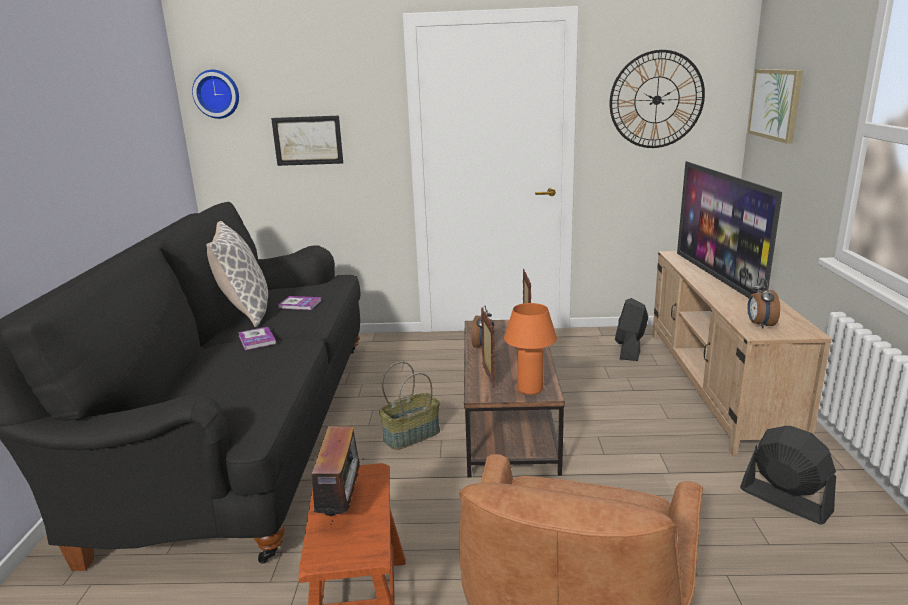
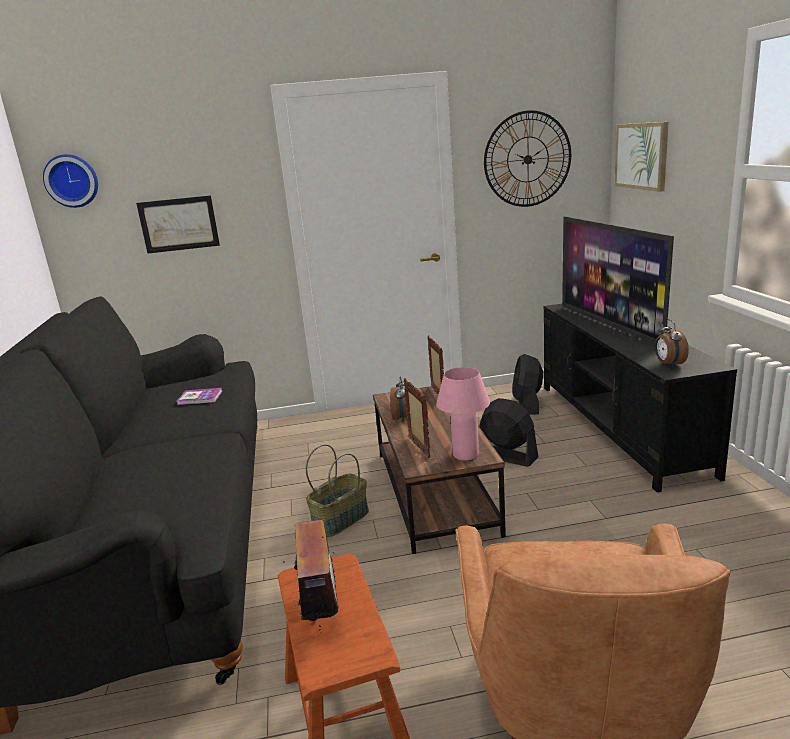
camera: 10 degrees left, 0 degrees up
(246, 312) = (141, 413): pillow -> none
(257, 339) = (166, 441): book -> none
(530, 389) = (465, 455): orange table lamp -> pink table lamp
(717, 384) = (619, 427): beige tv stand -> black tv stand
(784, 500) = (718, 528): black fan -> black fan (506, 455)

